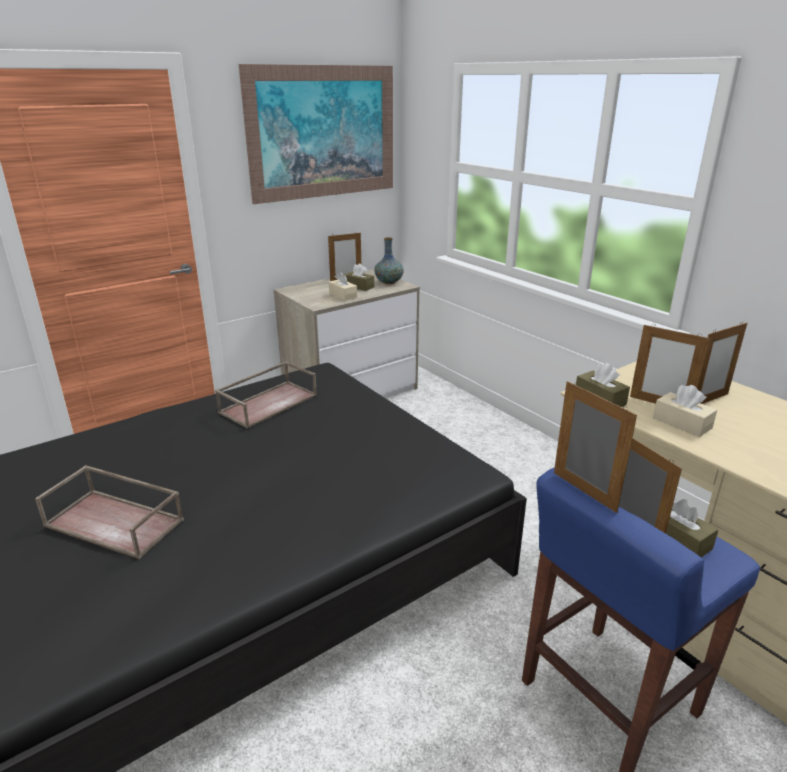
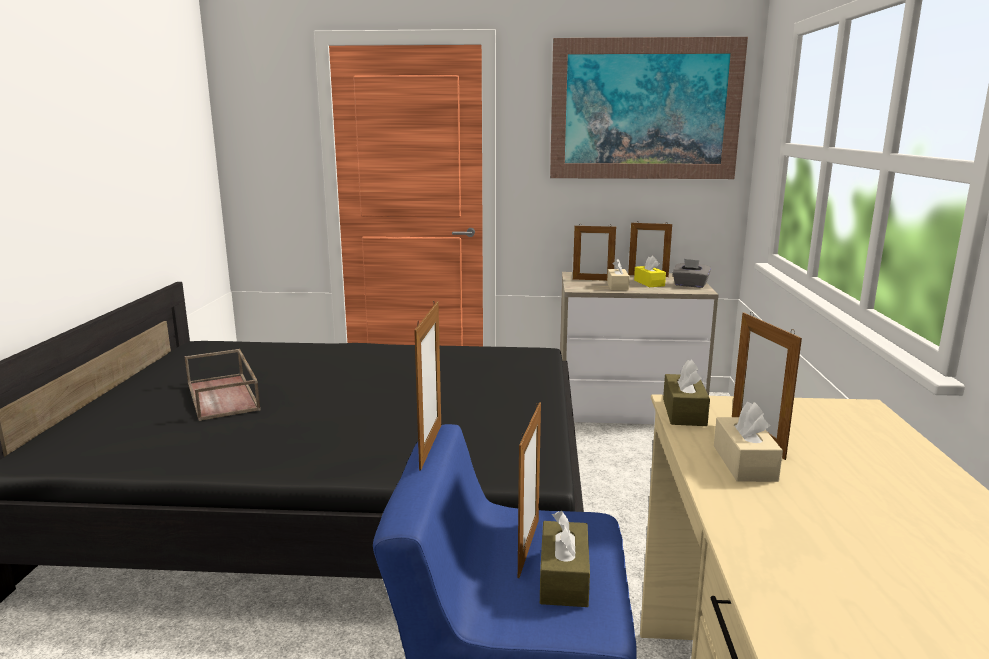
camera: 40 degrees right, 10 degrees down
(269, 403) = (450, 361): brown tray -> none
(359, 286) = (649, 283): brown tissue box -> yellow tissue box
(389, 282) = (690, 285): vase -> grey tissue box
(709, 400) = (848, 459): picture frame -> picture frame (593, 280)

